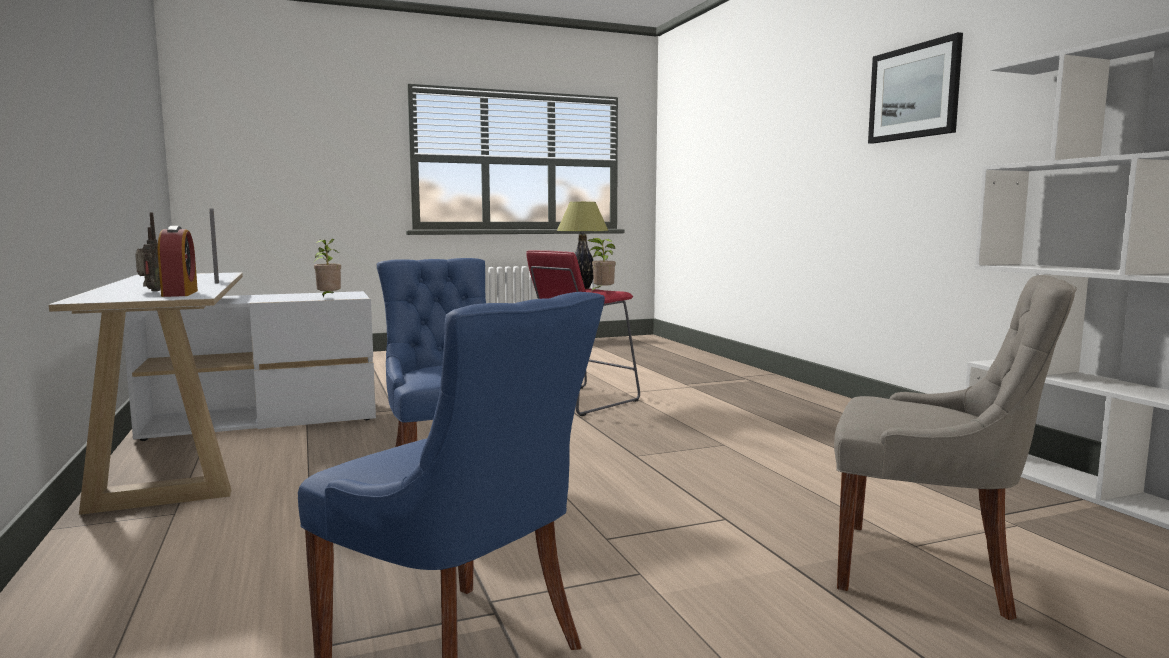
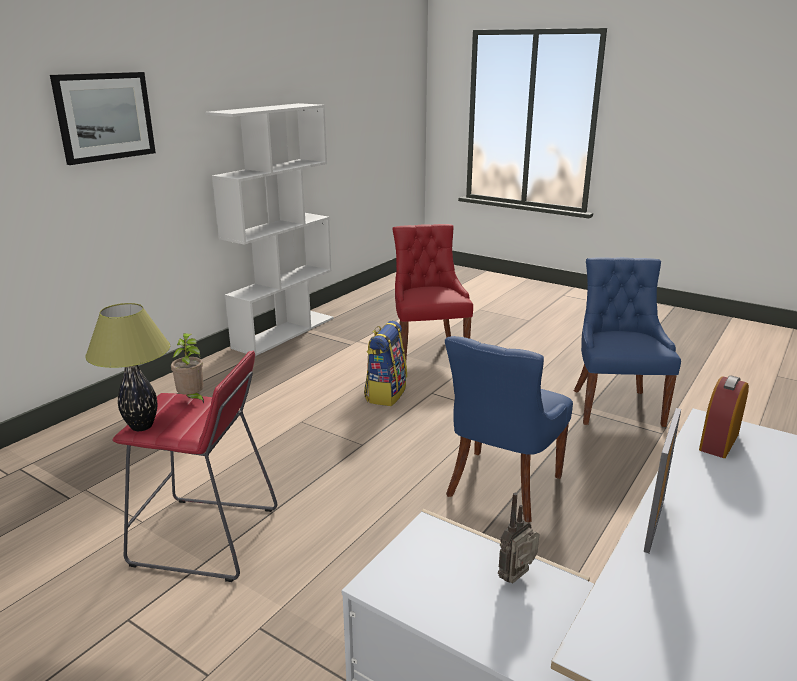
camera: 125 degrees left, 15 degrees up
(151, 291) = (749, 474): radio -> radio (517, 579)
(329, 298) = (467, 541): potted plant -> none
(755, 492) = (385, 393): none -> backpack
(929, 570) = (428, 351): grey chair -> red chair

